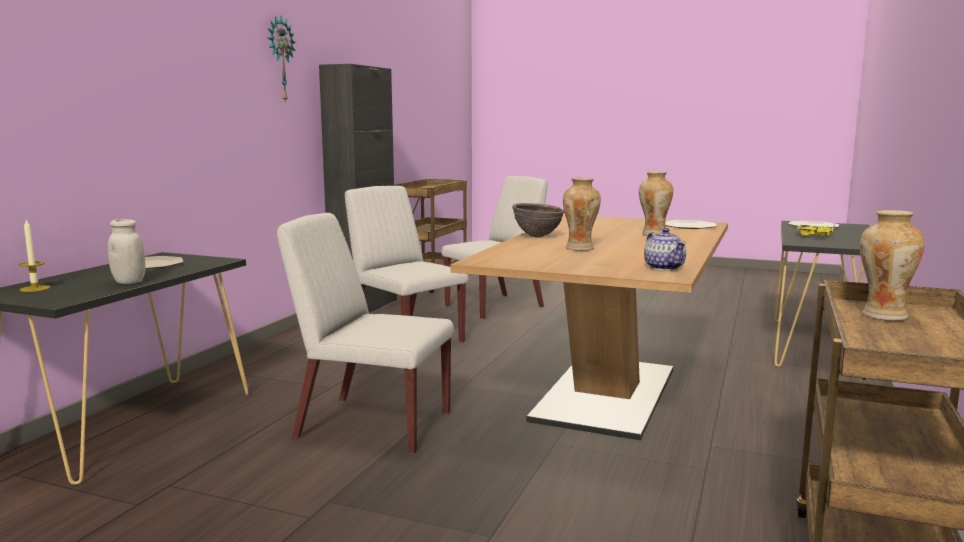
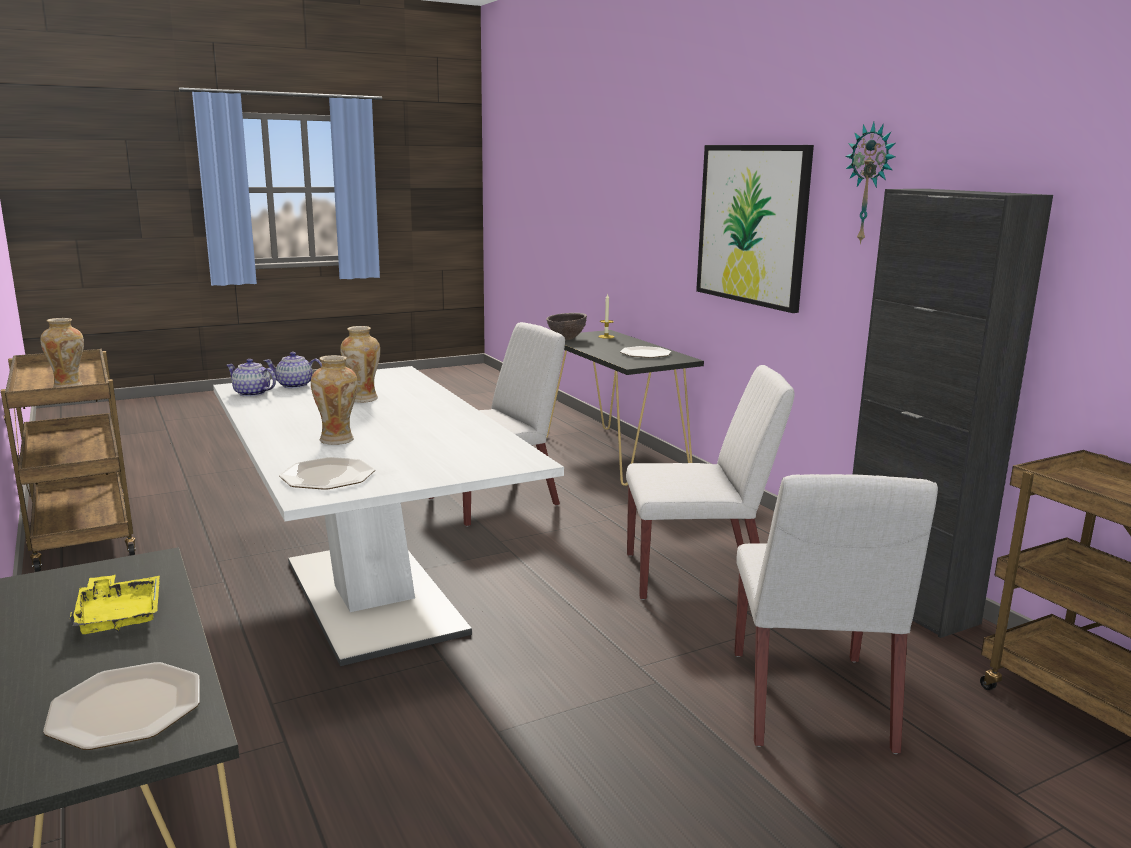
camera: 130 degrees right, 5 degrees up
(129, 282) = (589, 347): white jar -> none
(192, 95) = (752, 225): none -> picture
(538, 236) = (443, 406): brown bowl -> brown bowl (566, 339)
(606, 394) = (373, 596): brown dining table -> white dining table
(610, 267) = (295, 385): none -> teapot

